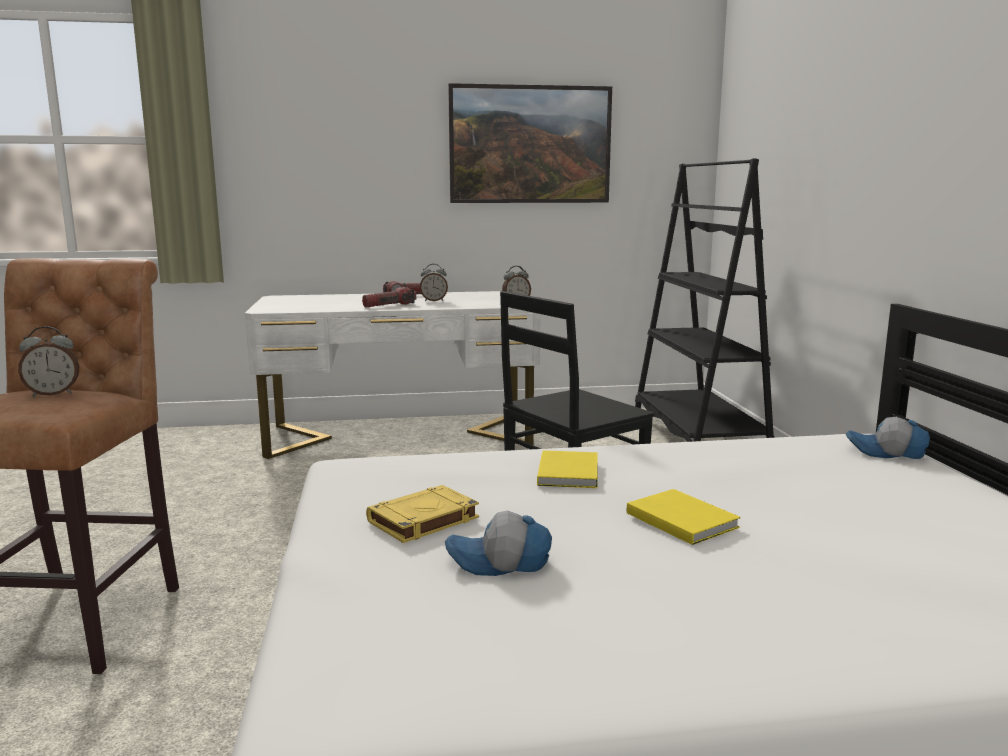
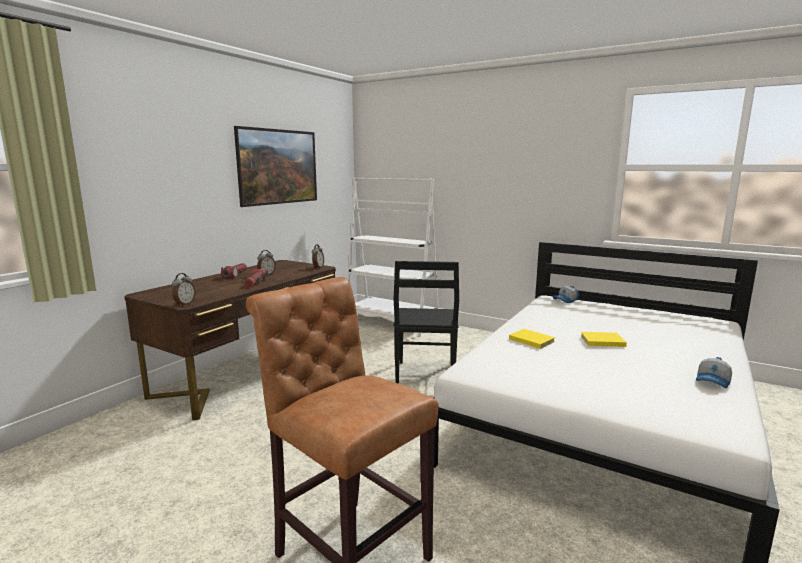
camera: 50 degrees left, 0 degrees up
(53, 394) = (362, 387): alarm clock -> alarm clock (184, 304)
(400, 435) = (250, 372): white desk -> brown desk
(422, 520) = (558, 376): yellow book -> none
(499, 562) = (615, 376): cap -> cap (713, 381)
(697, 439) = (391, 322): black bookcase -> white bookcase

